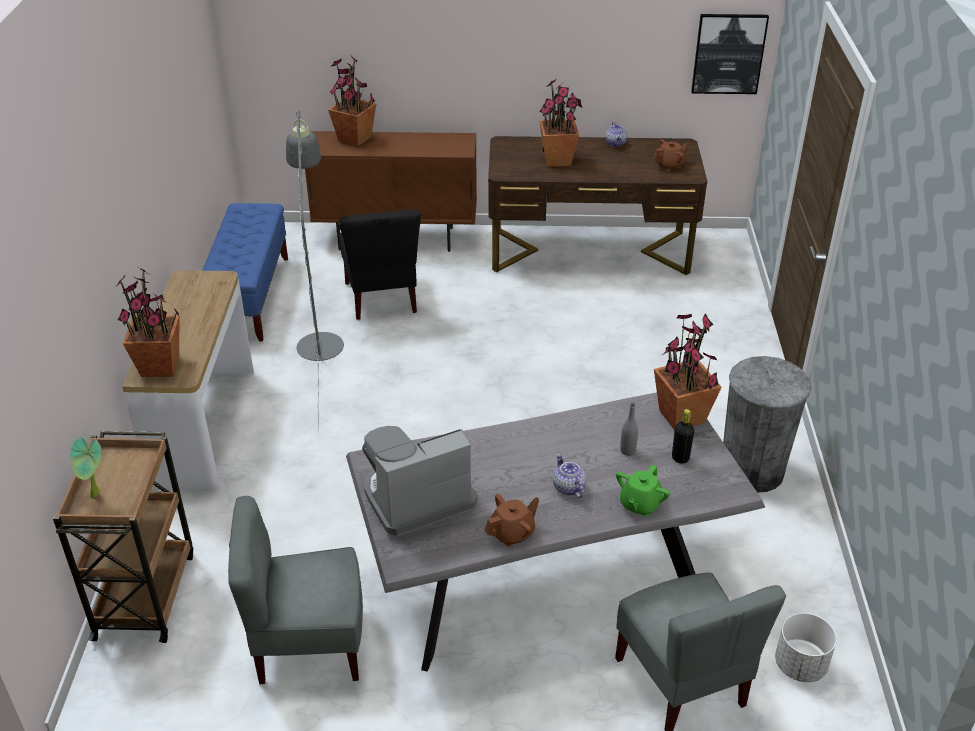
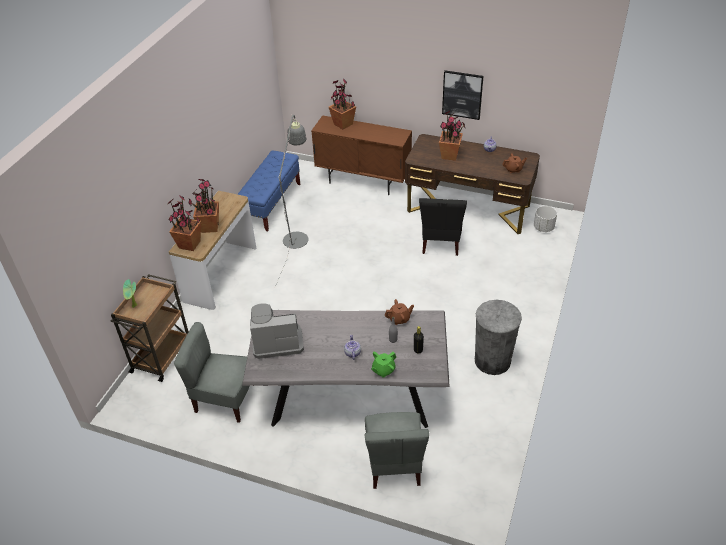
camera: 20 degrees right, 5 degrees up
(382, 298) = (340, 217): black chair -> black chair (441, 242)
(512, 533) = (313, 370): brown teapot -> brown teapot (399, 319)
(681, 417) = (431, 327): potted plant -> potted plant (209, 227)
(728, 53) = (561, 107): picture -> picture (462, 94)
(800, 665) = (460, 473): white planter -> white planter (544, 228)

